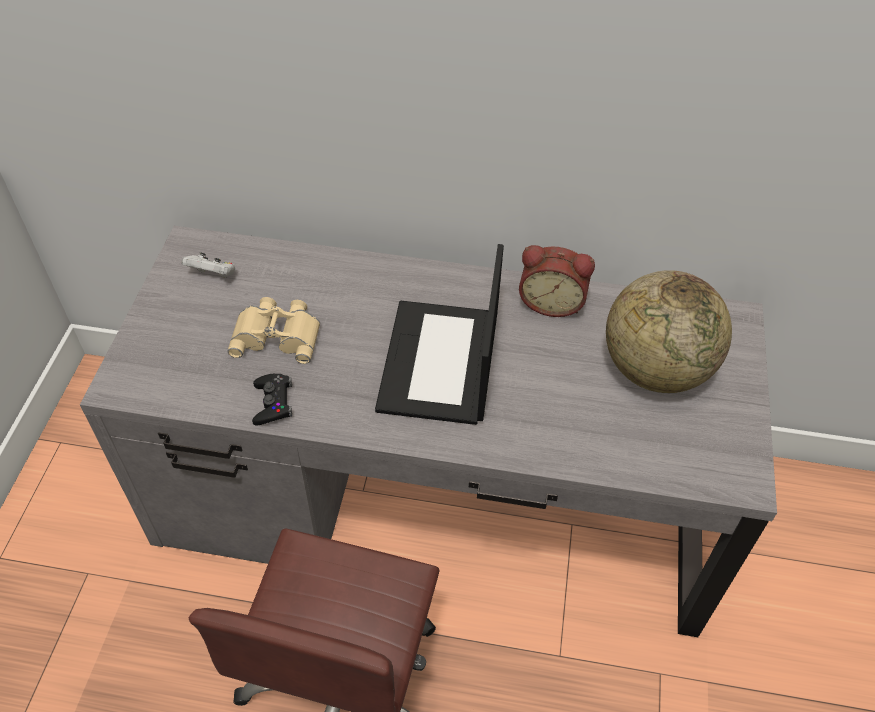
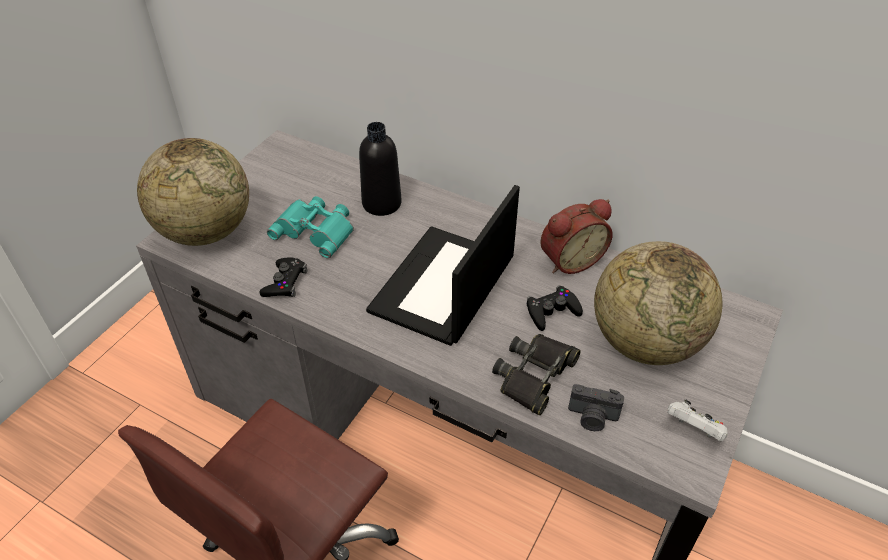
camera: 20 degrees right, 5 degrees down
(153, 367) = (205, 231): none -> globe
(213, 275) = (288, 173): white game controller -> white game controller (694, 430)
(278, 334) = (316, 230): beige binoculars -> turquoise binoculars
(334, 286) = (381, 203): none -> black bottle
(551, 302) = (570, 259): alarm clock -> alarm clock turned 60 degrees counterclockwise
(557, 362) = (552, 311): none -> black game controller
(569, 432) = (534, 375): none -> black binoculars
(639, 459) = (592, 418): none -> camera

